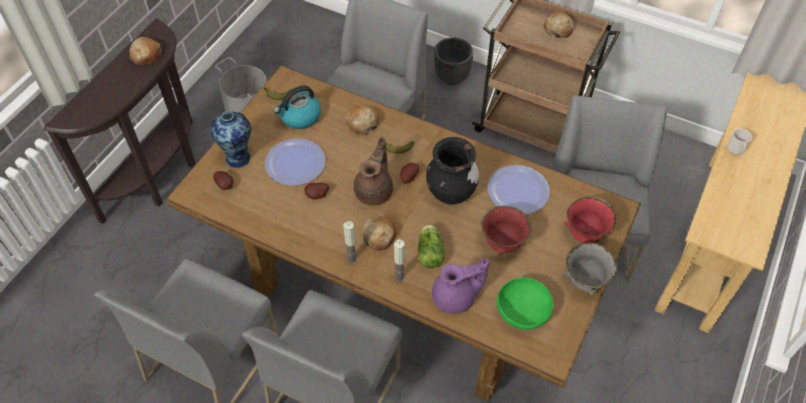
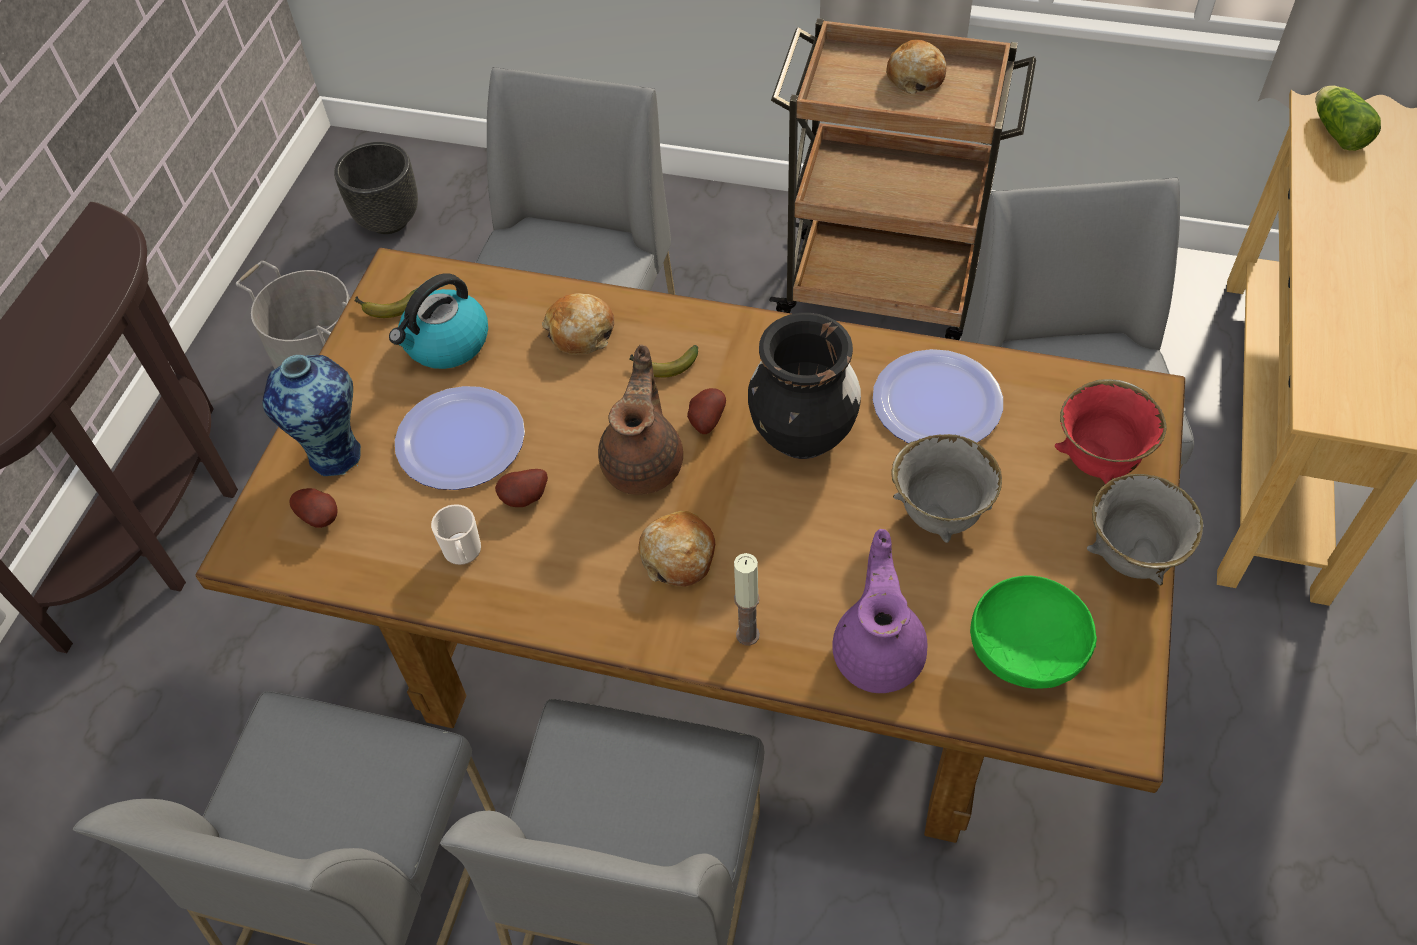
camera: 10 degrees left, 0 degrees up
(146, 55) = (85, 280): bread -> none
(352, 259) = (636, 618): candle -> none
(430, 251) = (795, 564): lettuce -> lettuce (1336, 131)
(452, 77) = (706, 222): black planter -> black planter (390, 220)
(456, 298) = (879, 651): purple teapot -> purple teapot turned 60 degrees counterclockwise
(502, 243) = (940, 516): red bowl -> grey bowl
(735, 150) = (1324, 239): mug -> mug (463, 553)

